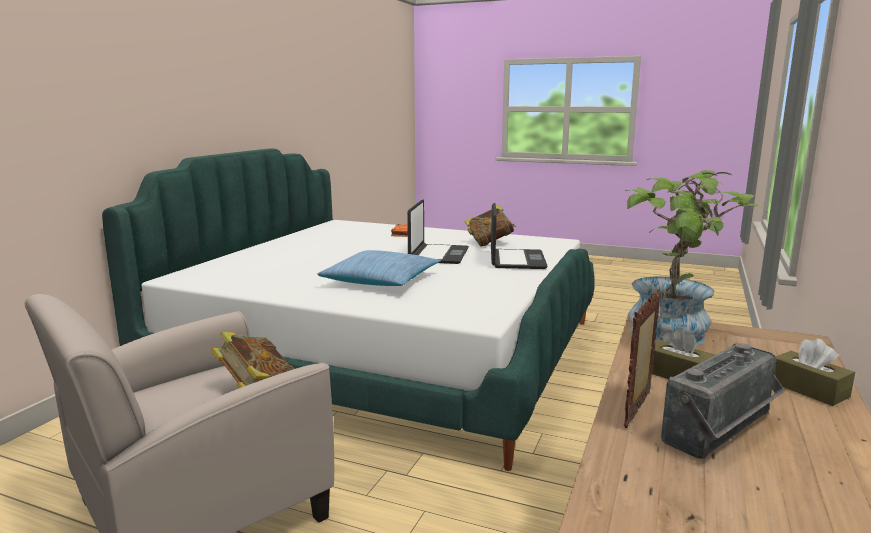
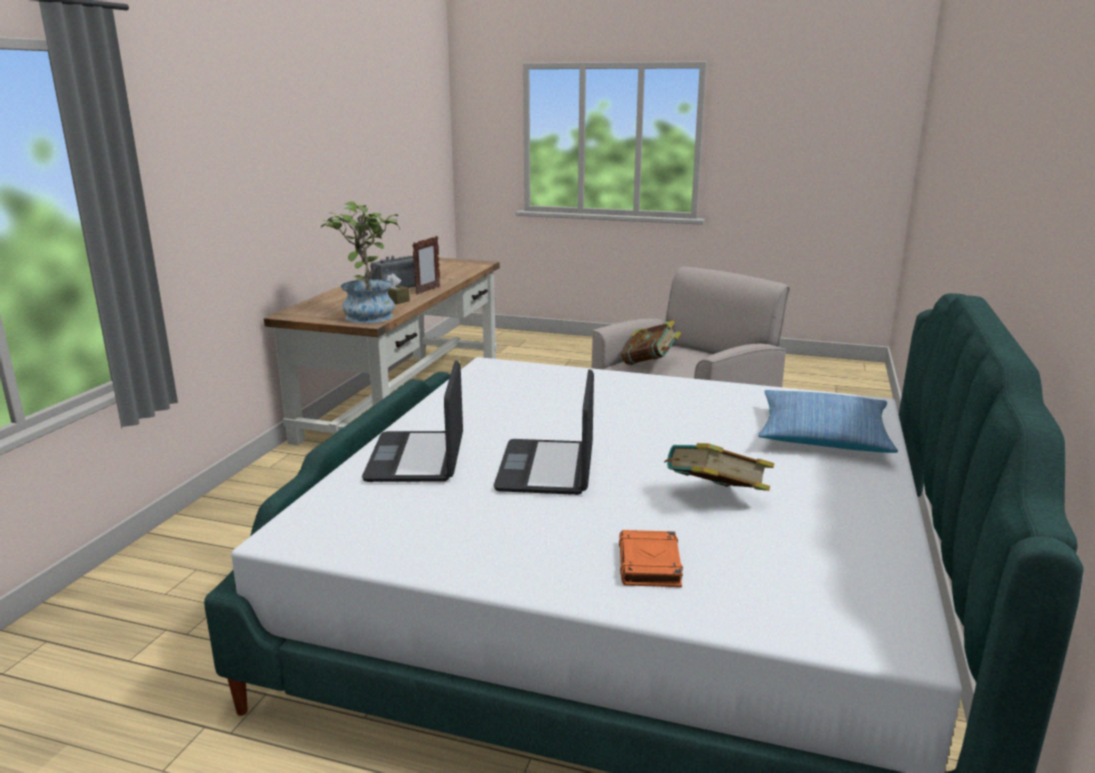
camera: 175 degrees right, 5 degrees up
(381, 280) = (608, 408): pillow -> pillow (823, 435)
(489, 243) = (447, 518): book -> book (714, 498)
(808, 389) = (335, 297): brown tissue box -> none

